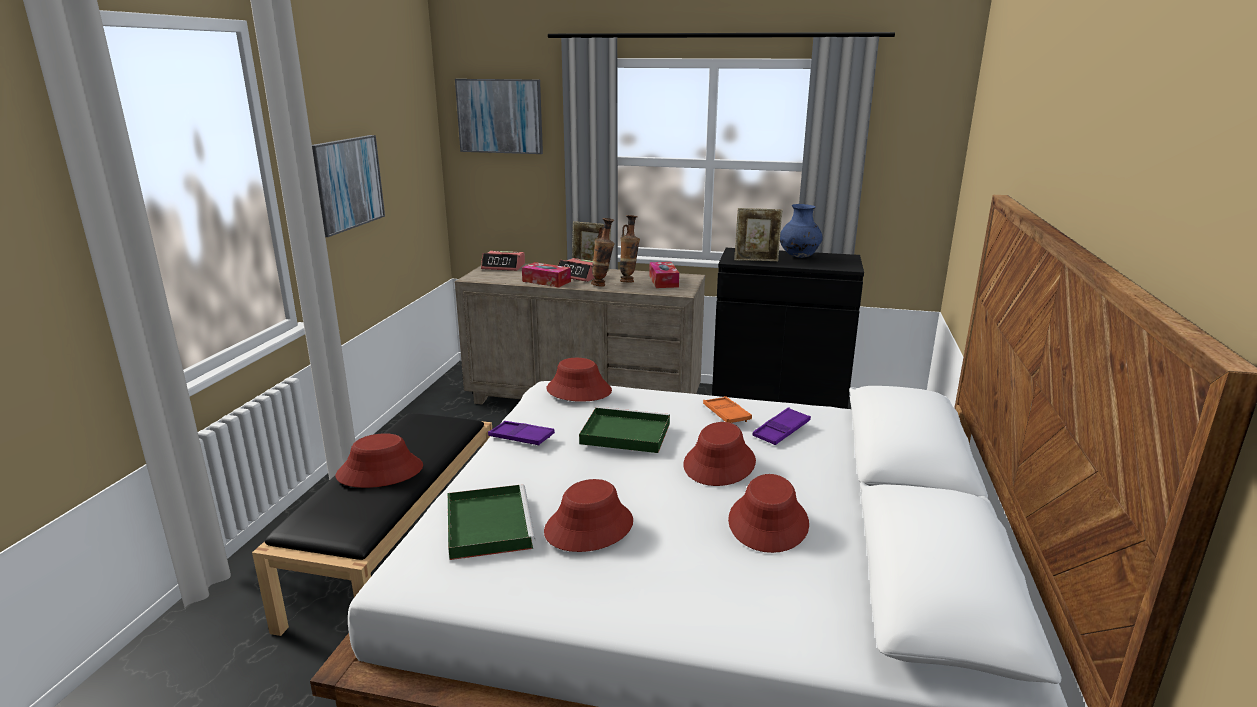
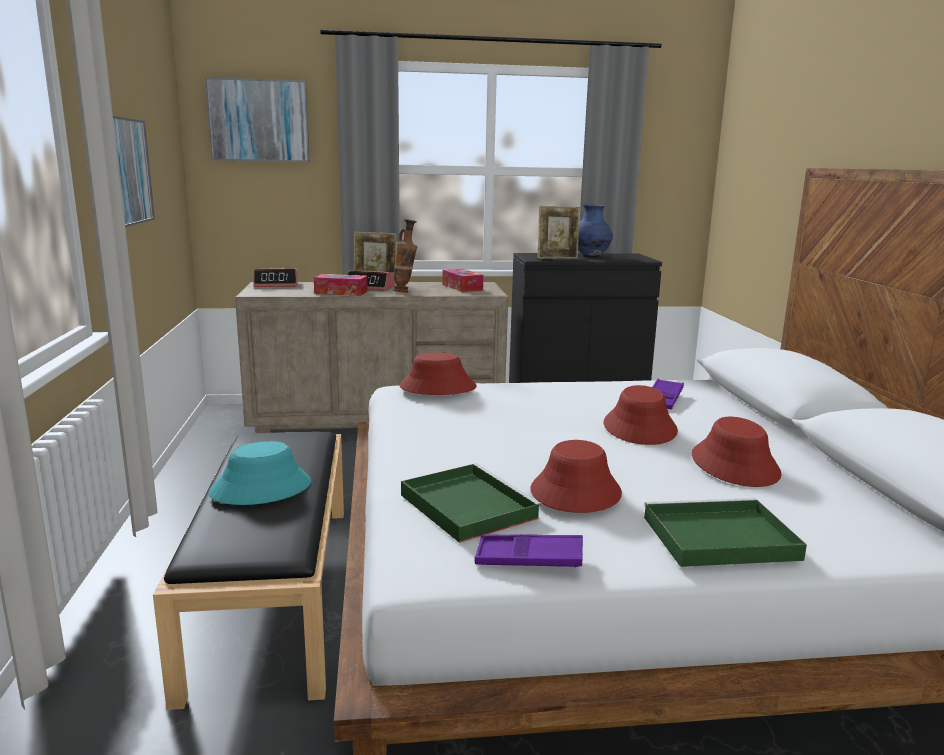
camera: 20 degrees left, 5 degrees down
(380, 471) = (261, 488): red hat -> turquoise hat
(521, 437) = (416, 431): purple tray -> purple tray (529, 558)
(623, 433) = (523, 415): green tray -> green tray (717, 538)
(629, 281) = (427, 289): vase -> none
(726, 414) = (600, 392): orange tray -> none

